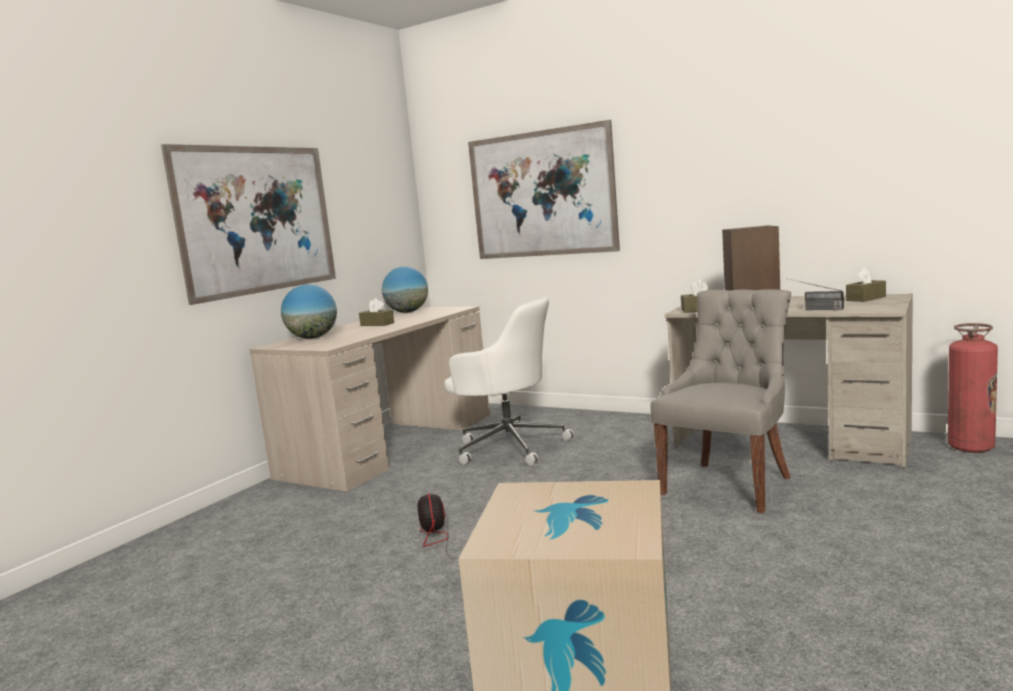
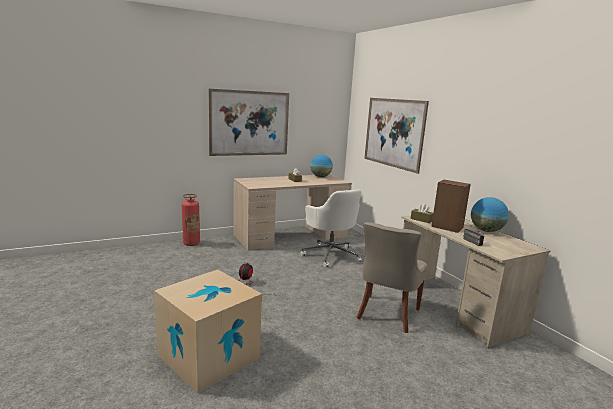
camera: 30 degrees right, 5 degrees up
(312, 338) = (260, 180): globe -> globe (486, 230)
(729, 485) = (387, 314): grey chair -> grey chair turned 135 degrees clockwise
(866, 298) = (514, 243): brown tissue box -> none
(971, 447) = (550, 356): fire extinguisher -> fire extinguisher (191, 243)

